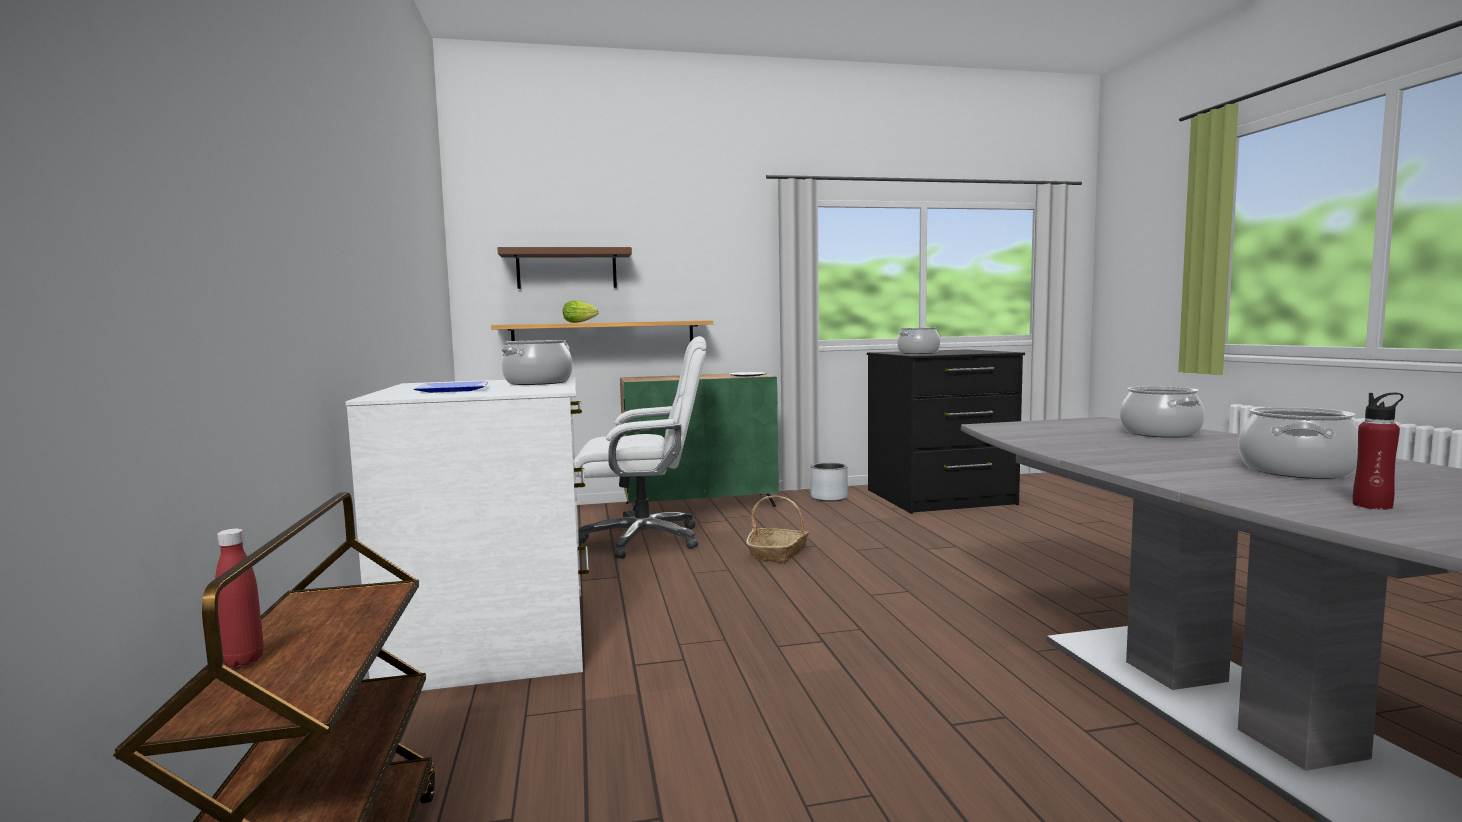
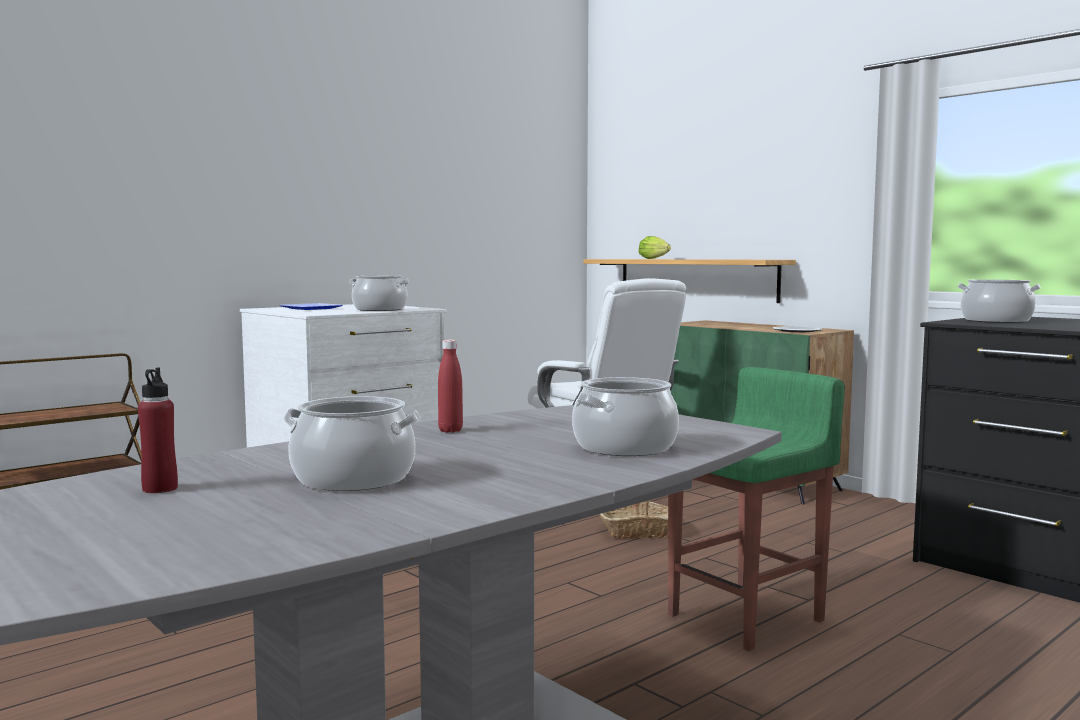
camera: 60 degrees right, 0 degrees up
(243, 660) = (24, 413): red bottle -> red bottle (450, 430)
(566, 269) = (669, 202): brown shelf -> none
(829, 497) = (895, 517): grey planter -> none
(977, 564) = (748, 617): none -> green stool

